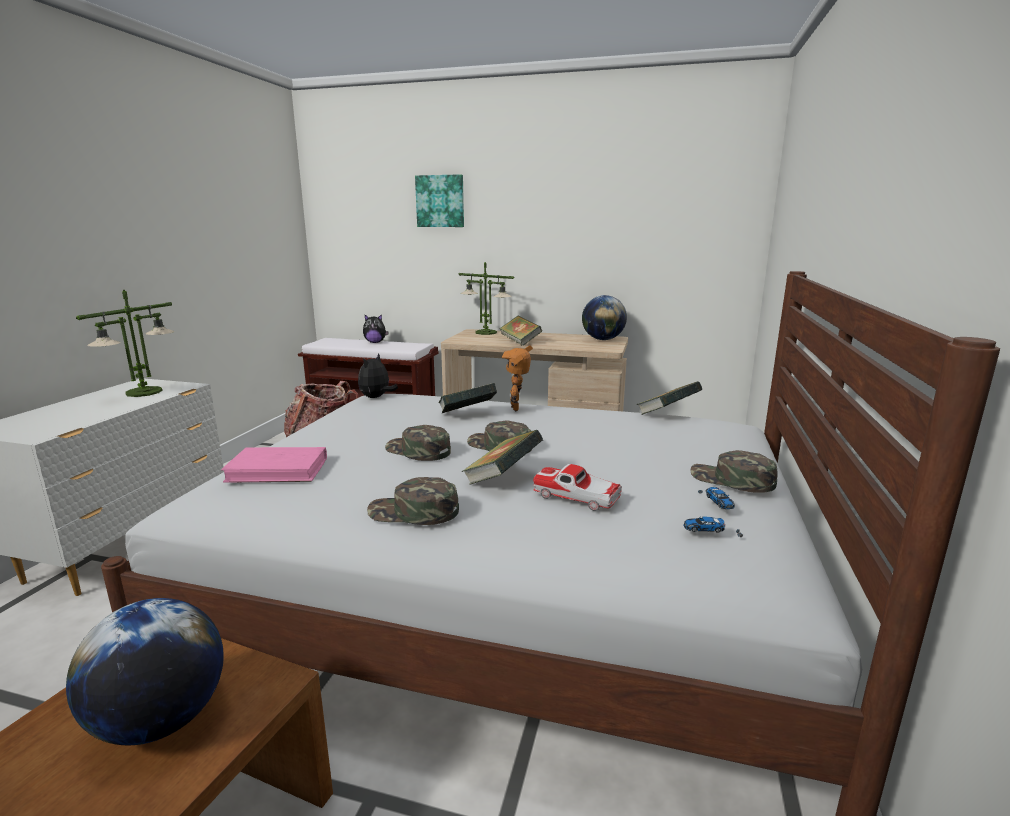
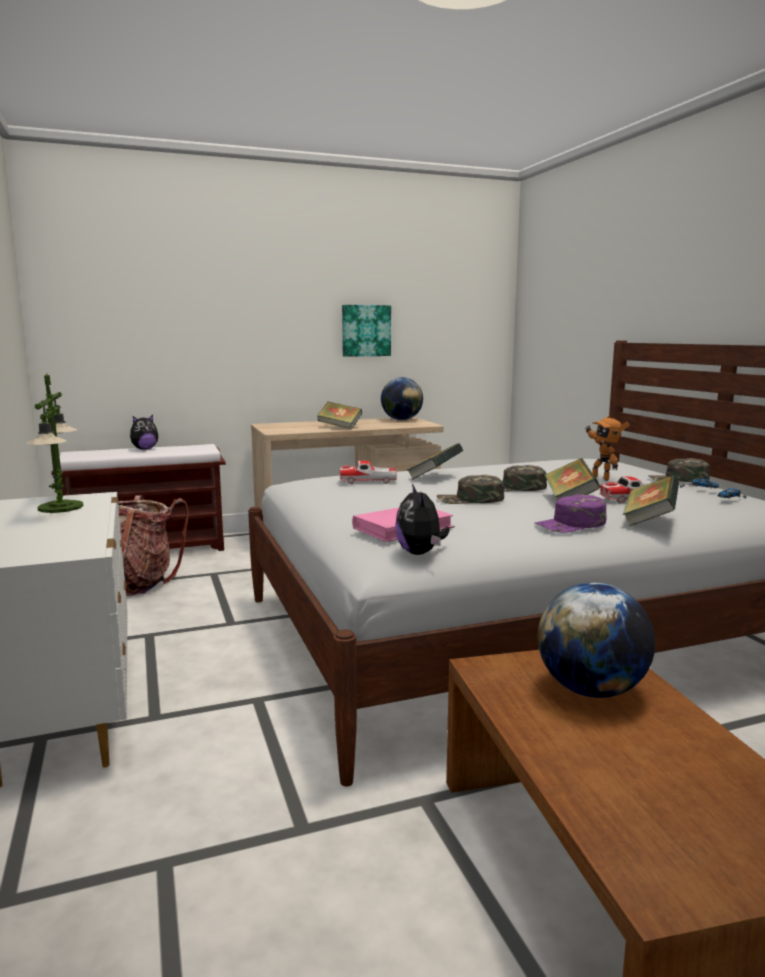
camera: 35 degrees left, 5 degrees down
(376, 397) = (311, 481): plush toy -> plush toy (420, 553)
(405, 407) = (368, 481): none -> toy car
(413, 512) = (571, 524): green cap -> purple cap
(440, 201) = (215, 284): picture -> picture (366, 330)
(486, 332) = (282, 424): table lamp -> none
(517, 408) = (456, 469): toy robot -> toy robot (601, 479)
(667, 414) = (558, 458): book -> book (649, 521)

